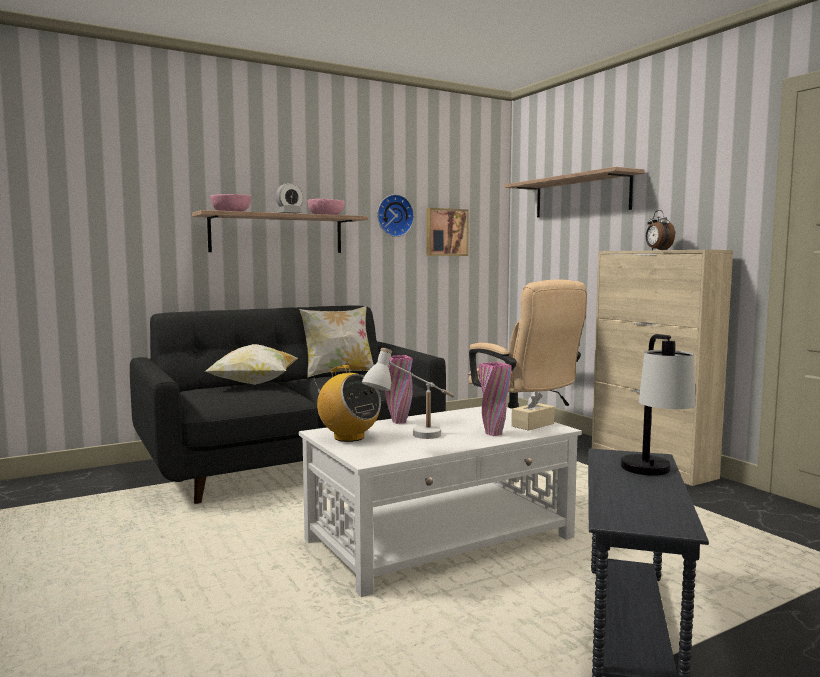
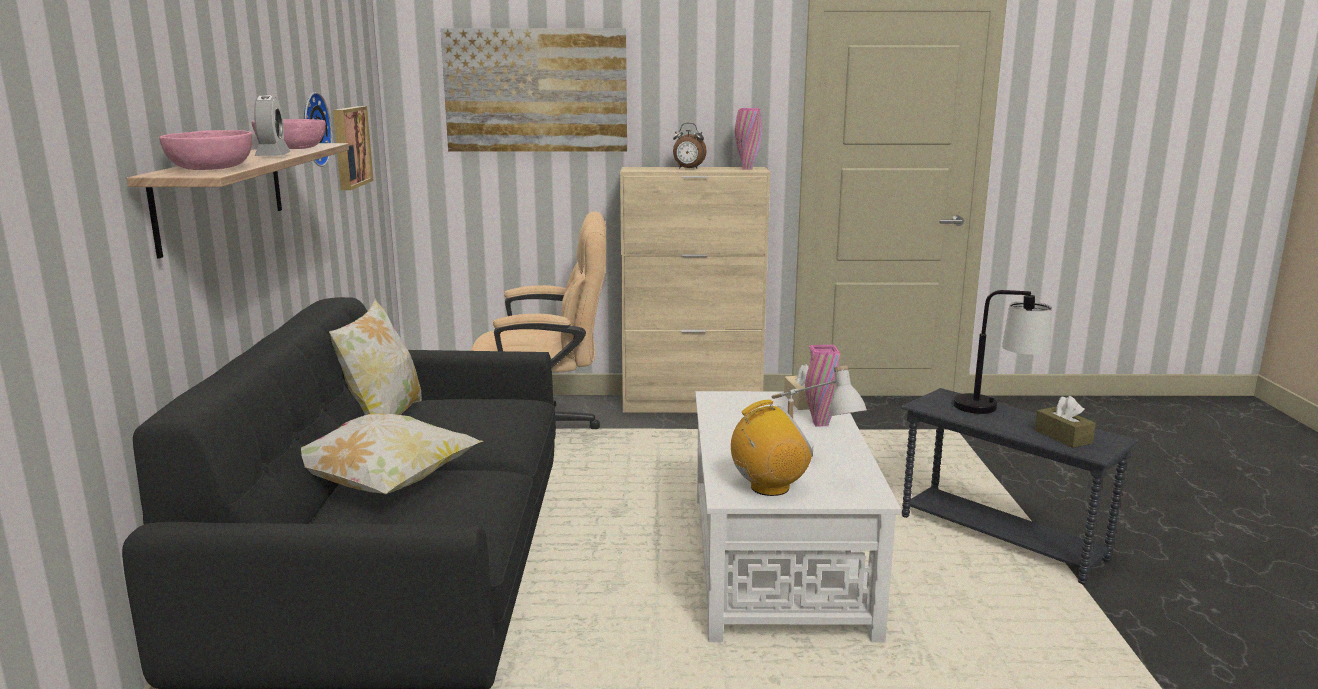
camera: 60 degrees left, 10 degrees up
(399, 422) = (725, 449): pink vase -> pink vase (747, 168)
(581, 196) = (536, 90): shelf -> picture
(633, 505) = (1063, 436): none -> brown tissue box

